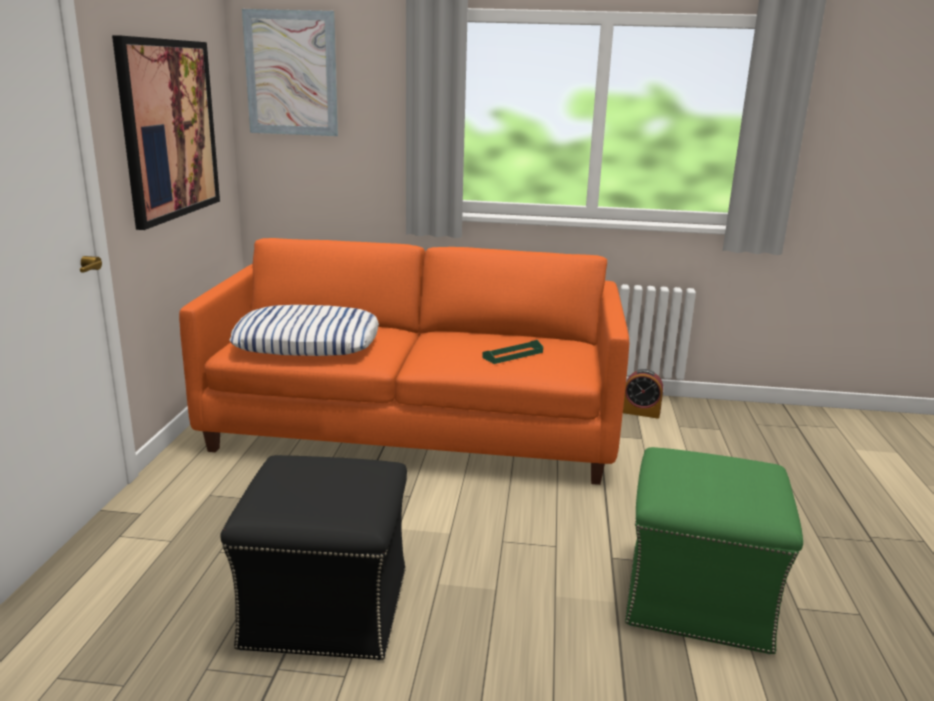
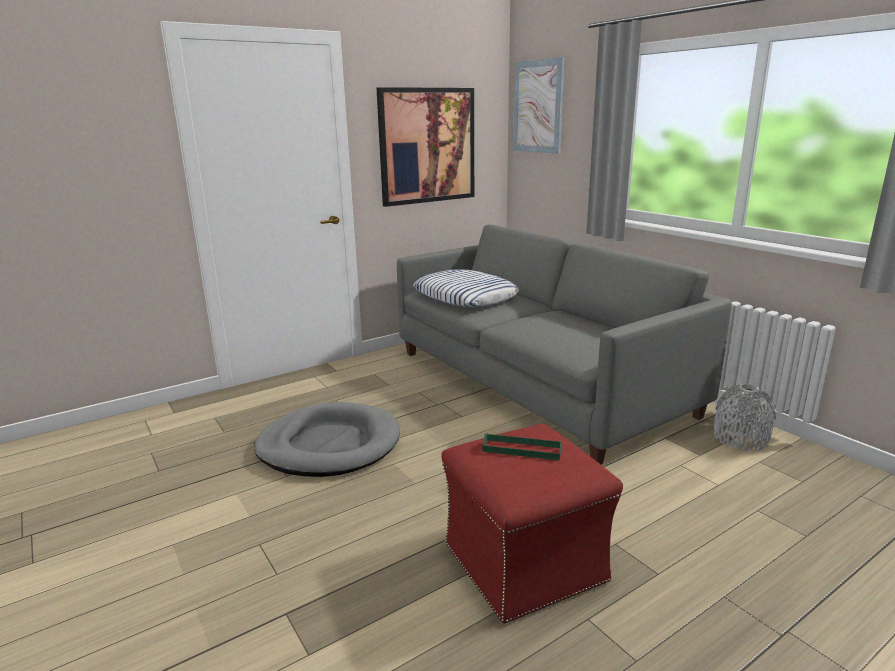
camera: 50 degrees right, 0 degrees up
(324, 608) = (329, 445): black ottoman -> grey dog bed
(416, 426) = (537, 382): orange sofa -> grey sofa
(513, 355) = (569, 336): green tray -> green tray (522, 449)
(641, 412) = (740, 438): alarm clock -> grey vase
(700, 597) = (525, 563): green ottoman -> red ottoman

